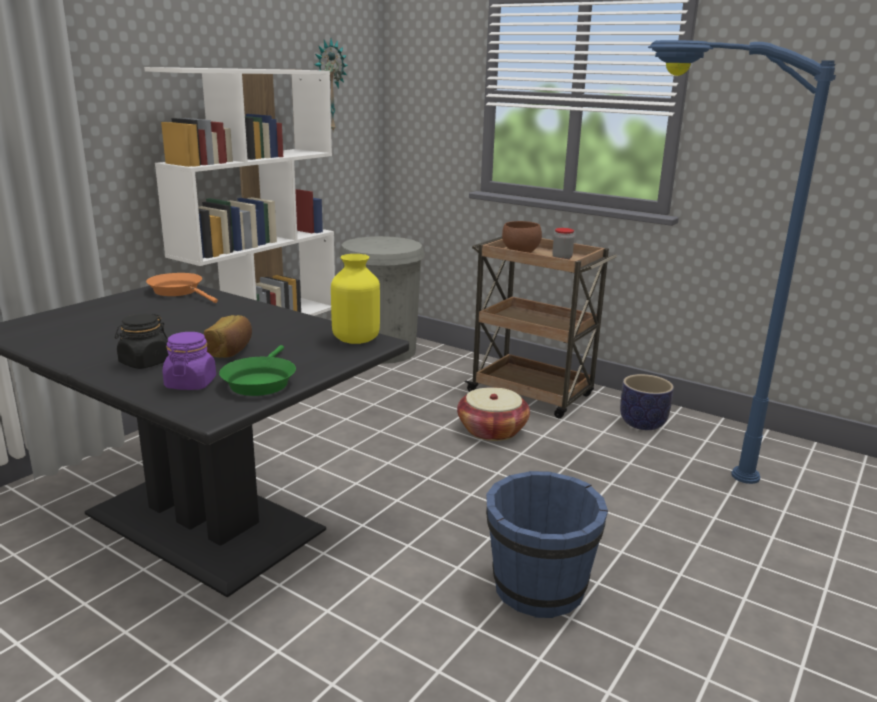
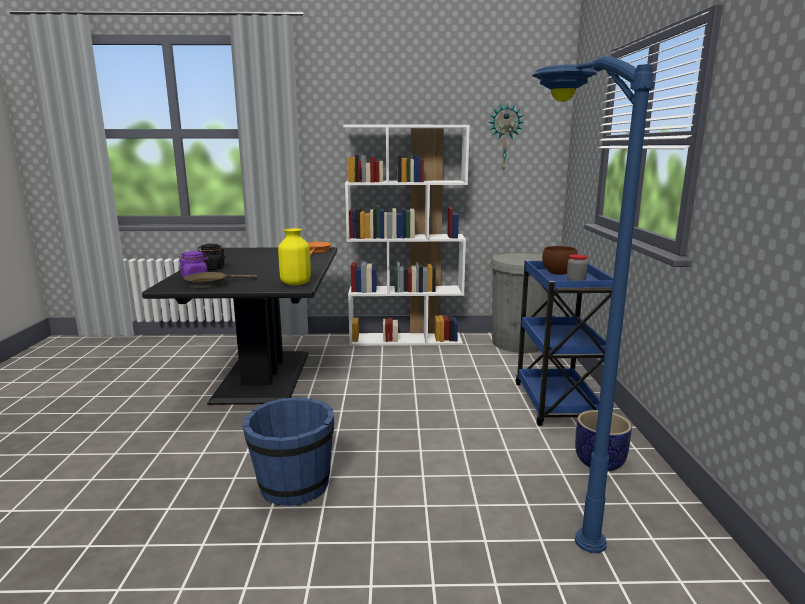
camera: 55 degrees right, 5 degrees down
(231, 350) = (245, 273): bread -> none
(260, 381) = (210, 284): green frying pan -> brown frying pan
(492, 430) = (474, 409): basket -> none
(532, 394) = (557, 405): brown cart -> blue cart

